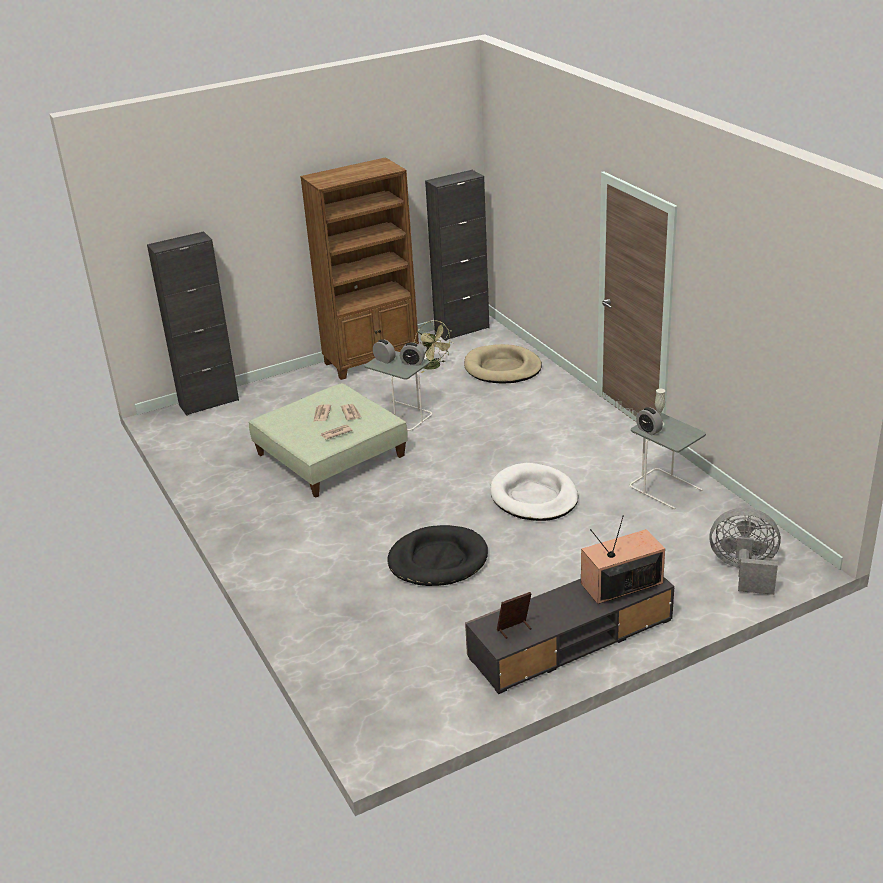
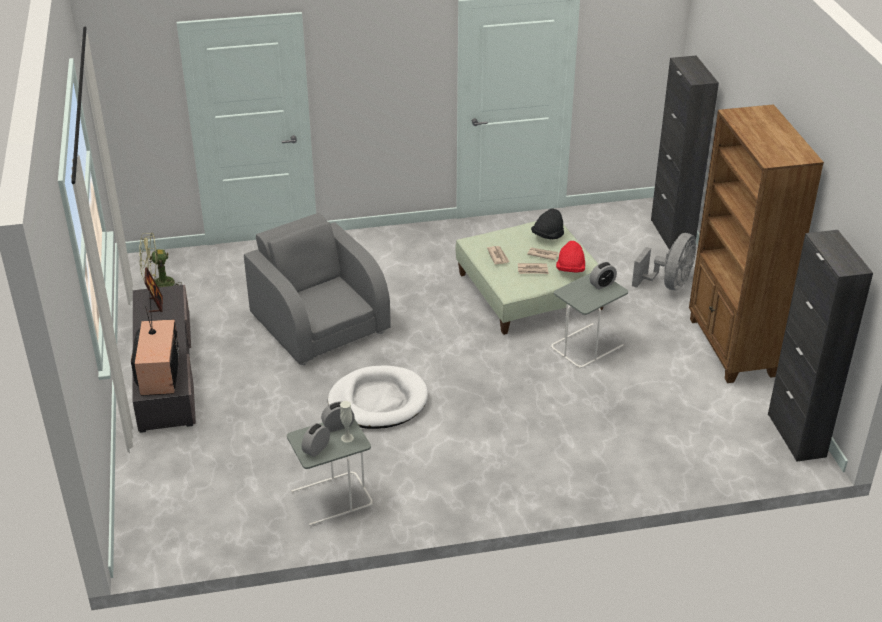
camera: 105 degrees right, 5 degrees up
(289, 417) = (547, 236): none -> black hat
(341, 398) = (570, 270): none -> red hat
(412, 363) = (585, 301): alarm clock -> alarm clock (316, 449)
(434, 367) = (696, 391): green fan -> green fan (158, 285)
(438, 560) = (319, 323): black dog bed -> grey armchair
(502, 368) = (670, 445): beige dog bed -> none
(744, 571) = (162, 505): grey fan -> grey fan (668, 284)

